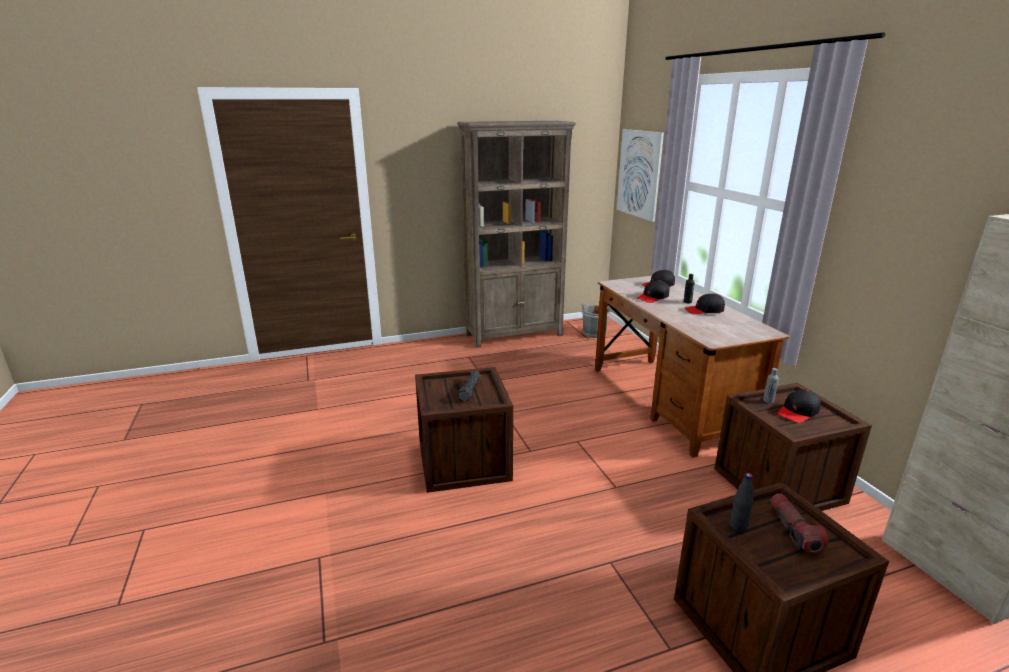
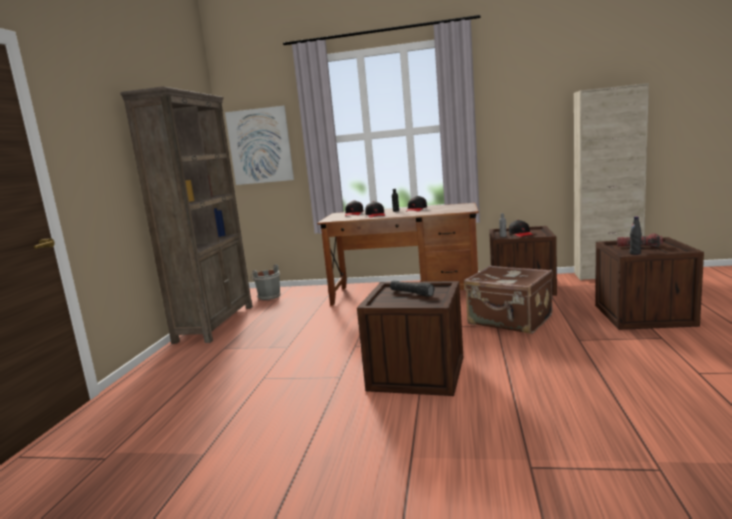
camera: 60 degrees left, 10 degrees down
(637, 495) = (510, 321): none -> brown suitcase

